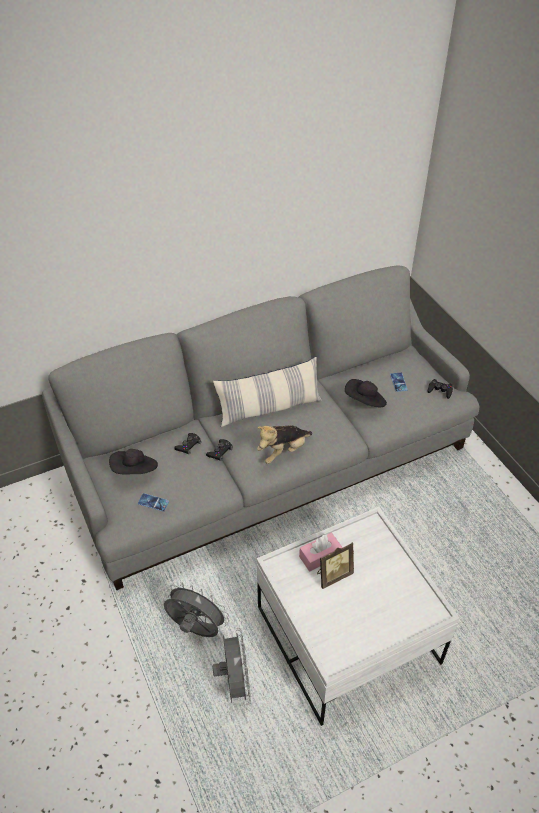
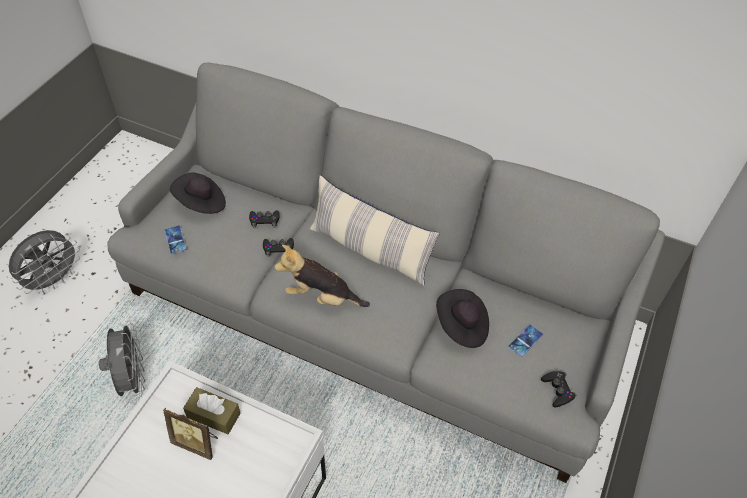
camera: 50 degrees right, 5 degrees up
(235, 682) = (96, 448): grey fan -> grey fan (54, 280)
(320, 556) = (213, 415): pink tissue box -> brown tissue box

